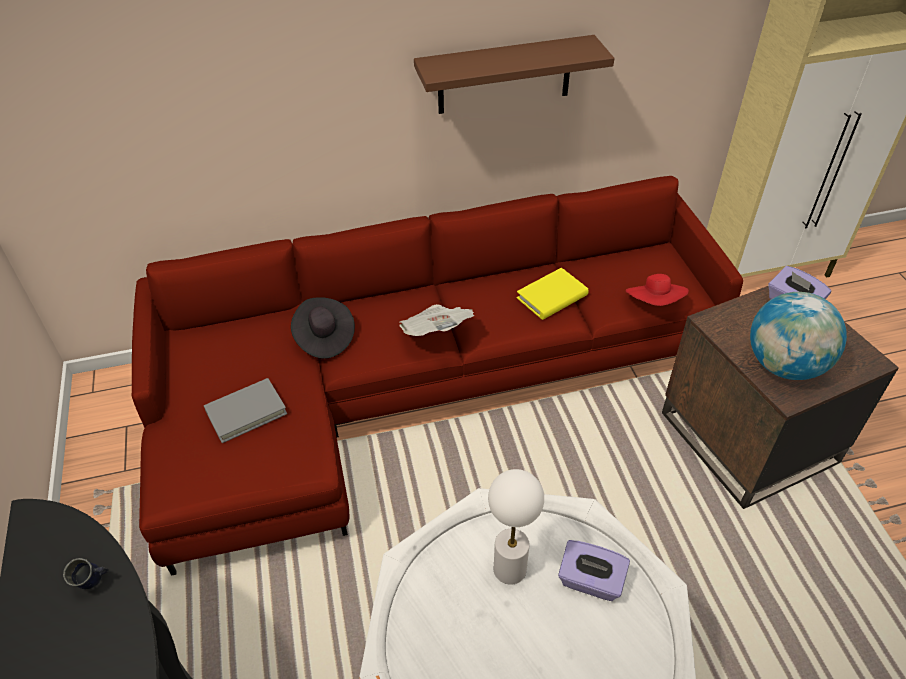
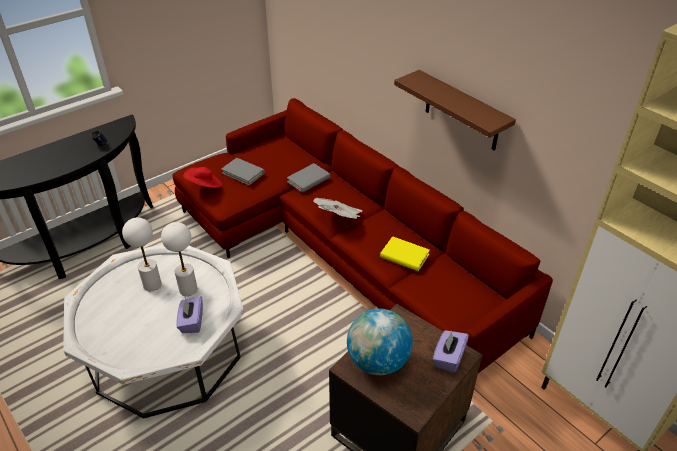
camera: 65 degrees right, 5 degrees down
(324, 338) = (308, 180): black hat -> grey book
(472, 624) = (152, 285): none -> white table lamp
(654, 303) = (434, 307): red hat -> red hat (204, 186)

